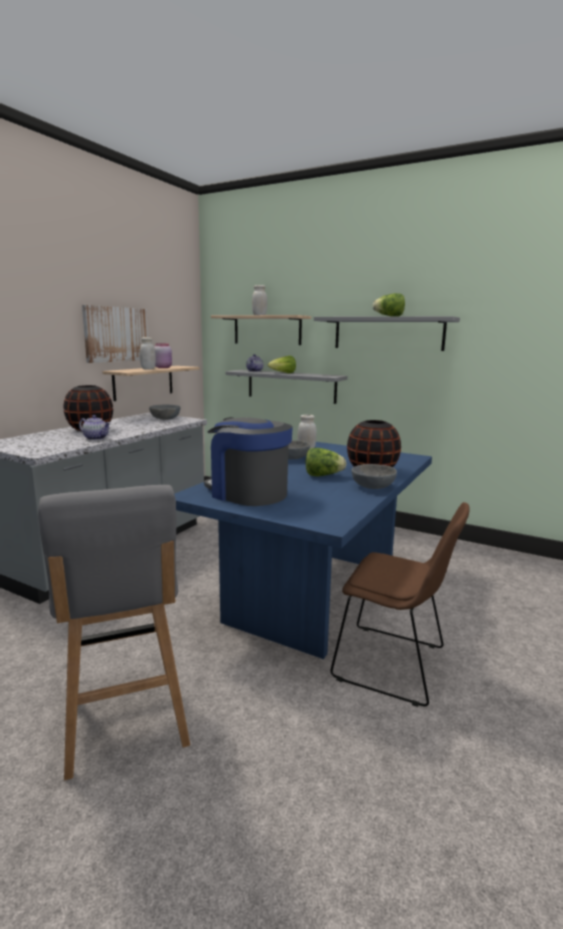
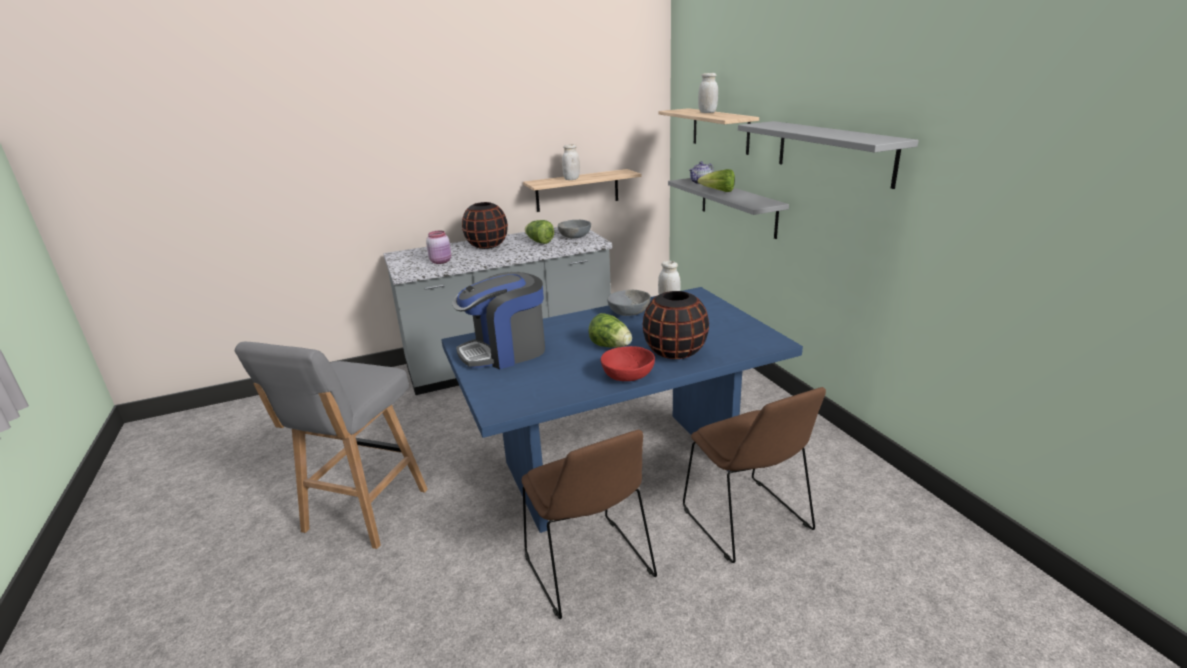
camera: 40 degrees right, 10 degrees up
(96, 438) = (471, 259): teapot -> none
(116, 334) = (541, 141): picture -> none
(163, 367) = (595, 175): pink jar -> pink jar (441, 261)
(247, 493) = (505, 351): coffee machine -> coffee machine turned 105 degrees counterclockwise
(372, 487) = (627, 376): grey bowl -> red bowl
(389, 316) = (817, 132): lettuce -> lettuce (539, 242)
(440, 594) = (748, 522): none -> brown chair

